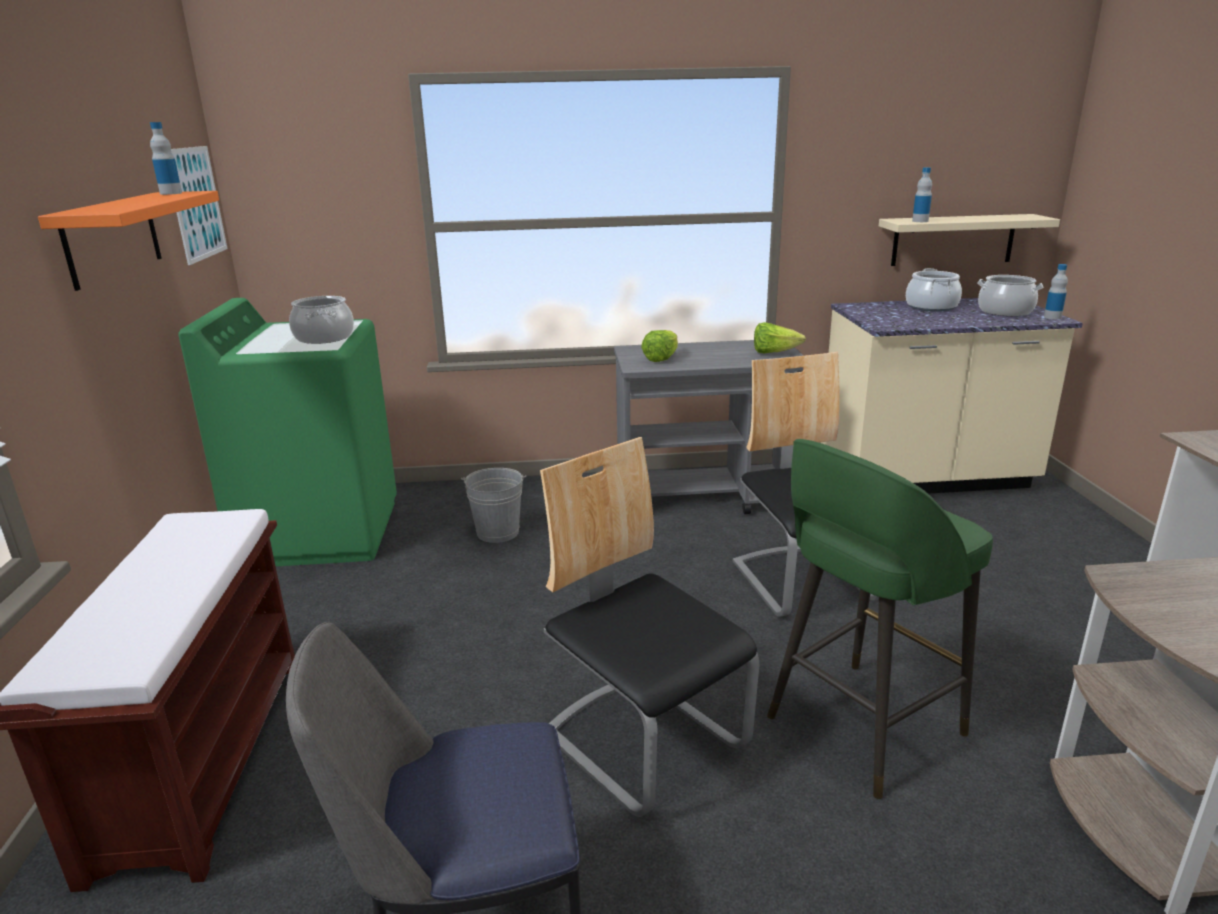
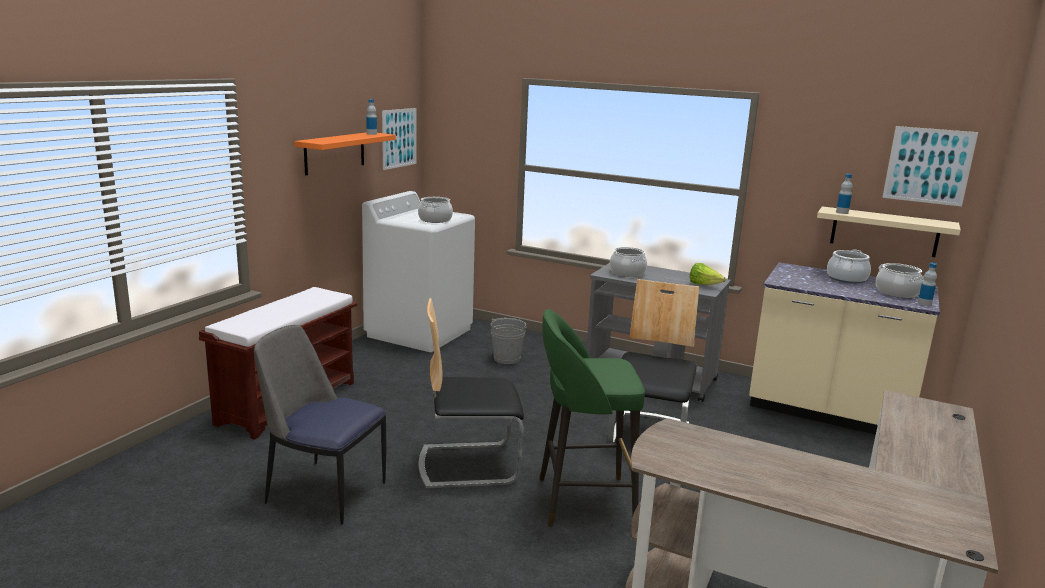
camera: 30 degrees right, 5 degrees down
(320, 532) = (420, 332): green washing machine -> white washing machine
(644, 740) = (468, 464): chair -> chair turned 90 degrees counterclockwise
(661, 358) = (627, 272): lettuce -> cooking pot
(1000, 146) = (928, 166): none -> picture

